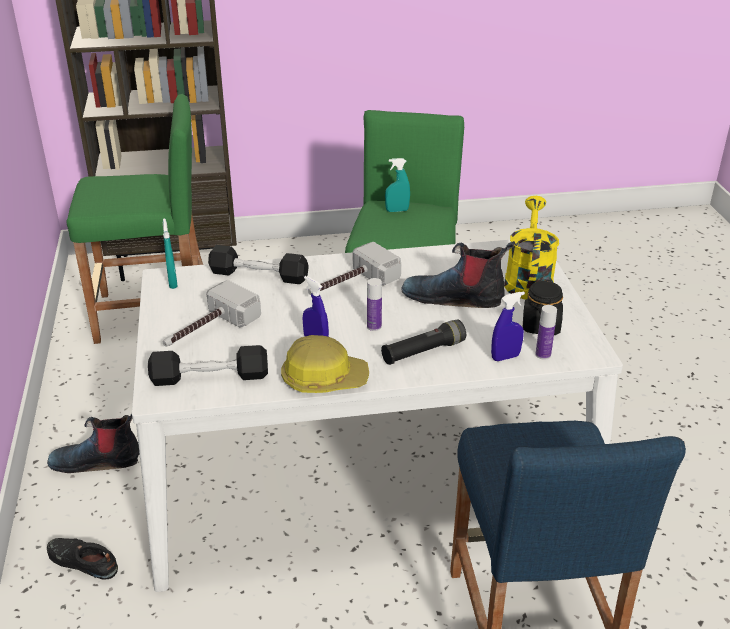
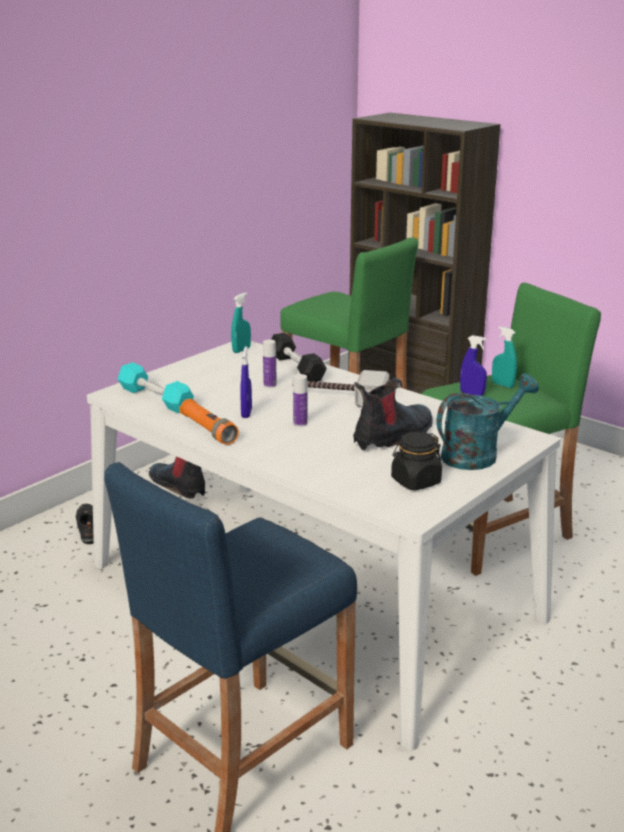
camera: 50 degrees right, 10 degrees down
(208, 330) = (206, 379): hammer -> none
(210, 377) = (155, 399): black dumbbell -> turquoise dumbbell
(324, 378) = (208, 430): hard hat -> orange flashlight
(423, 352) = (297, 450): black flashlight -> none
(454, 297) = (393, 436): boot -> boot turned 75 degrees clockwise
(505, 357) = (343, 482): blue spray bottle -> blue spray bottle (472, 394)
(528, 279) = (477, 454): yellow watering can -> turquoise watering can
(543, 354) = (374, 495): bottle -> bottle (270, 385)

